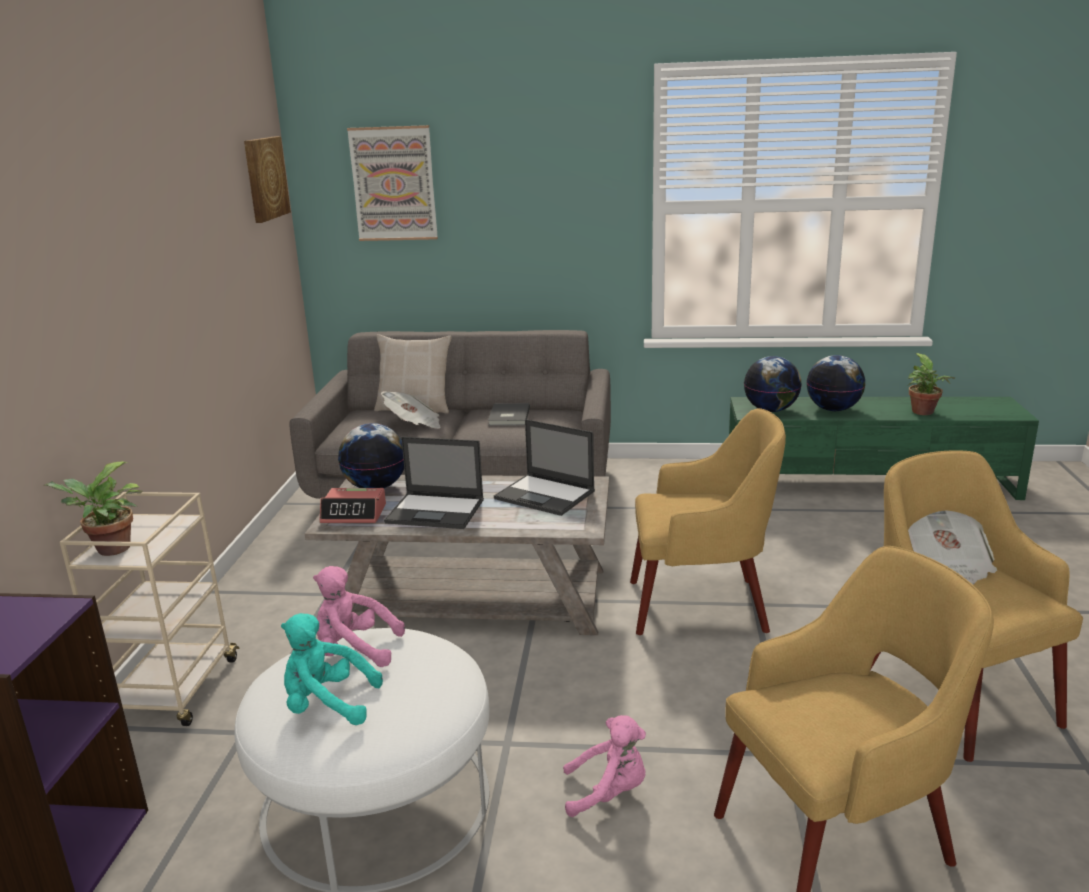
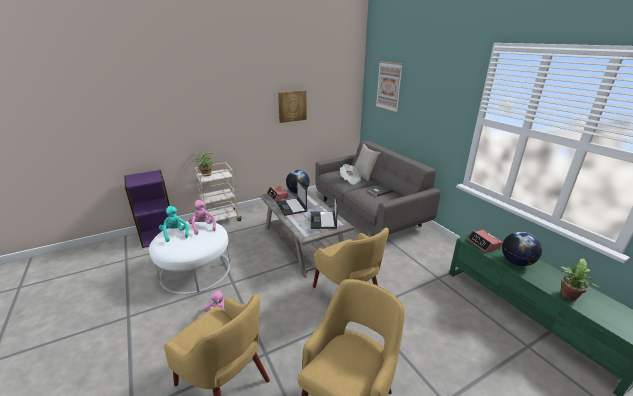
camera: 55 degrees right, 5 degrees up
(265, 178) = (344, 77): picture -> picture (292, 106)
(771, 410) = (483, 244): globe -> alarm clock
(947, 566) = (359, 344): newspaper -> none

